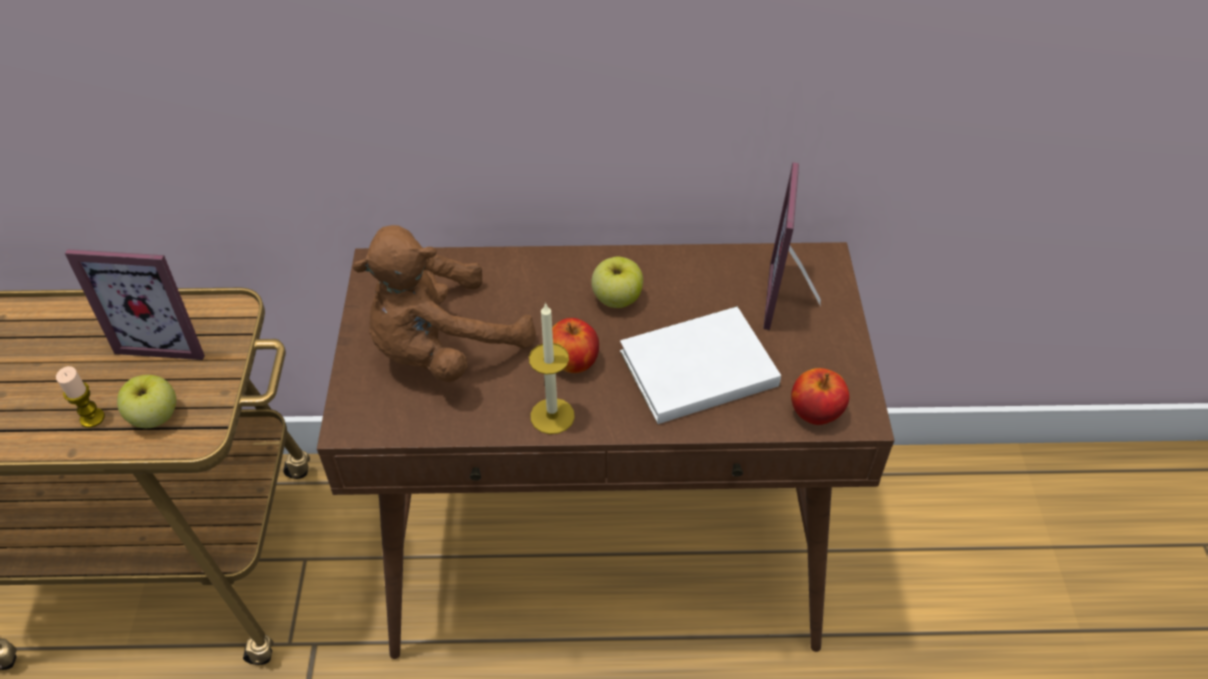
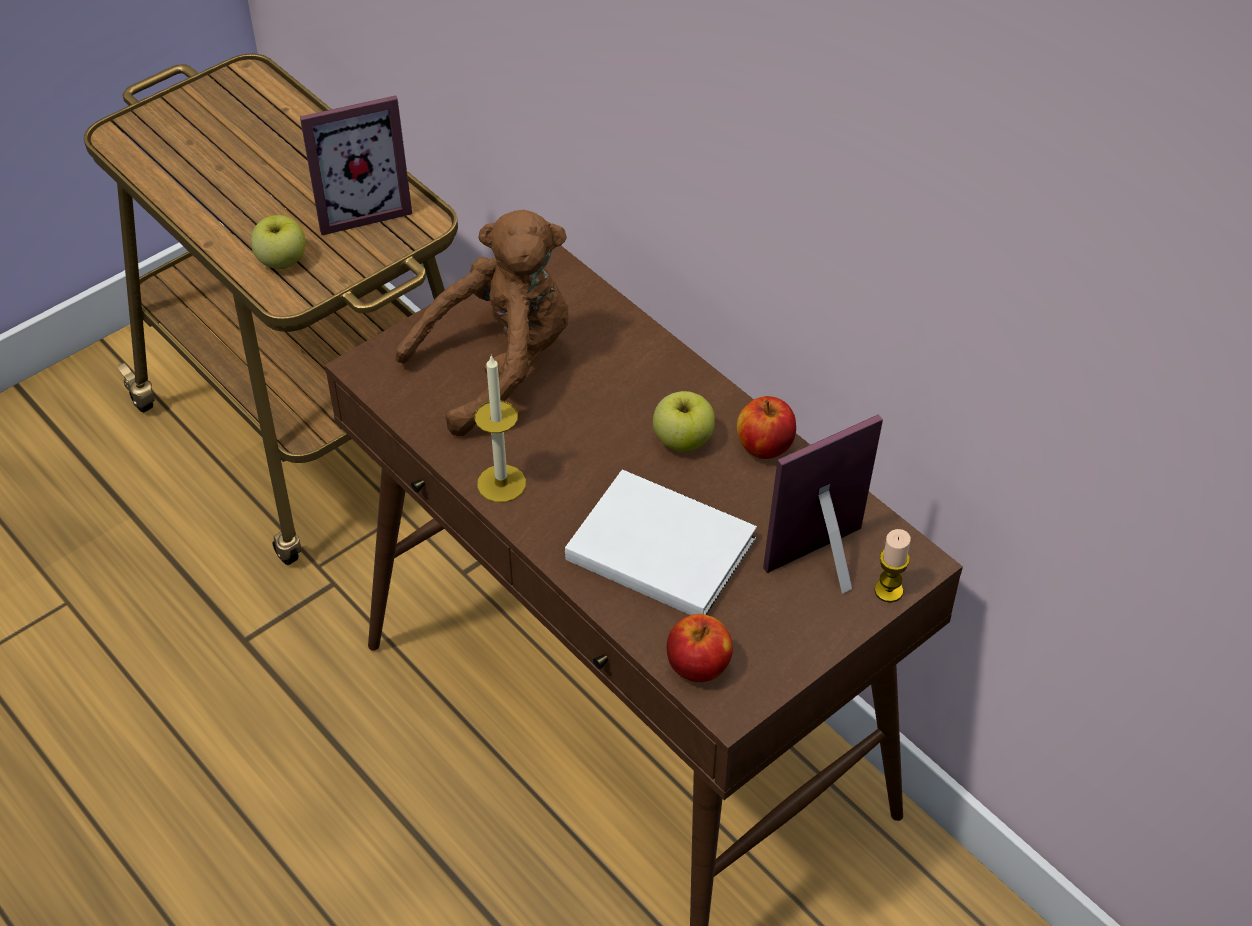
camera: 50 degrees right, 0 degrees up
(92, 418) = (247, 229): candle -> candle (888, 591)
(168, 337) = (360, 208): picture frame -> picture frame turned 75 degrees counterclockwise
(442, 348) = (500, 366): brown plush toy -> brown plush toy turned 135 degrees clockwise
(573, 362) = (575, 459): apple -> apple (764, 447)

